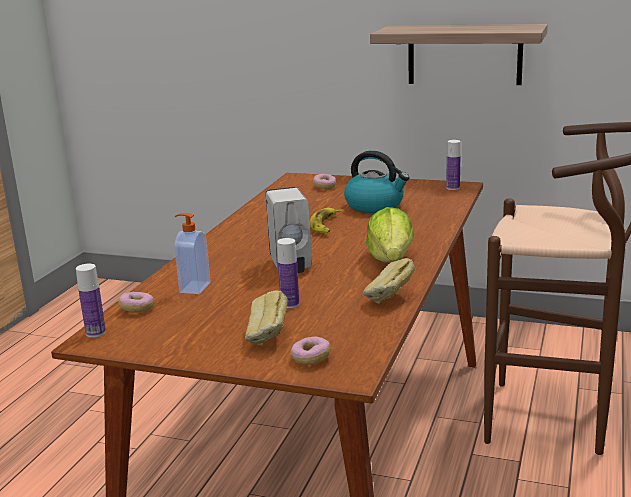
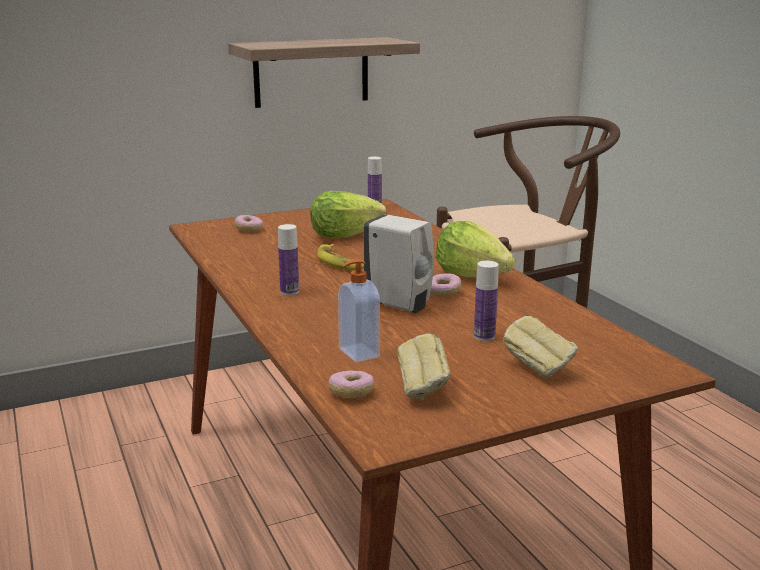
camera: 45 degrees left, 0 degrees up
(95, 333) = (368, 432): bottle -> bottle (289, 292)
(311, 358) = (612, 371): donut -> donut (443, 292)
(375, 206) = (344, 236): kettle -> lettuce
(390, 298) = (548, 305): bread -> bread (423, 390)

